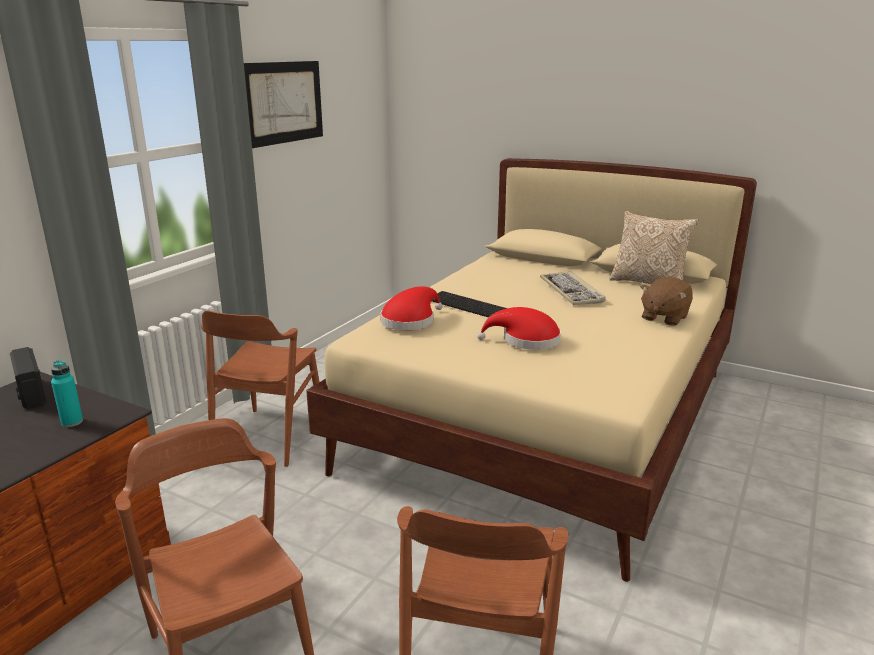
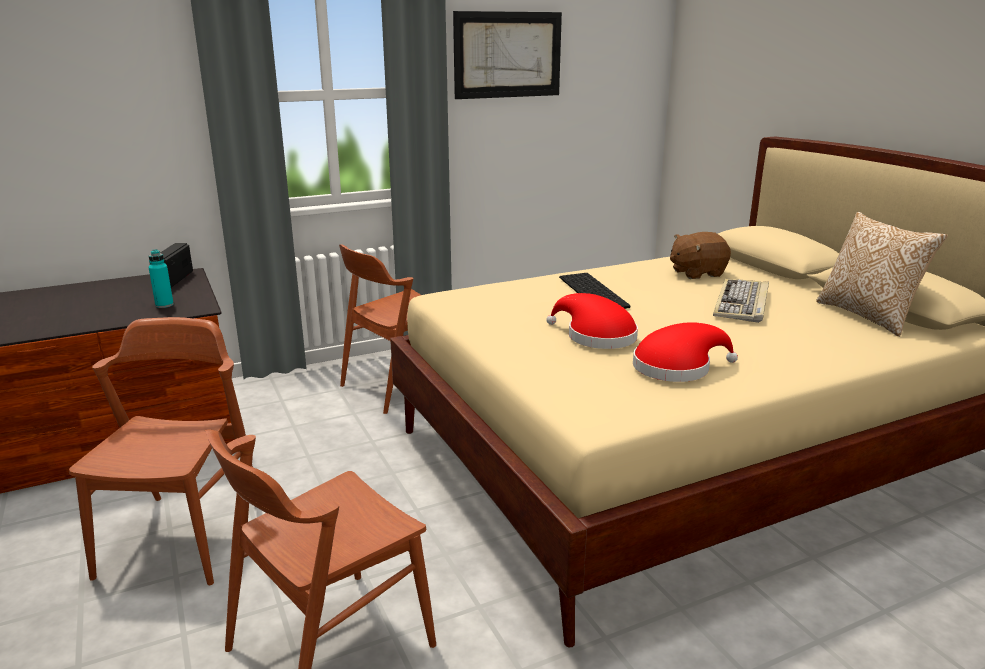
camera: 35 degrees right, 0 degrees up
(410, 320) = (509, 291): red hat -> red hat (677, 367)
(664, 317) = (815, 356): brown plush toy -> brown plush toy (696, 273)

